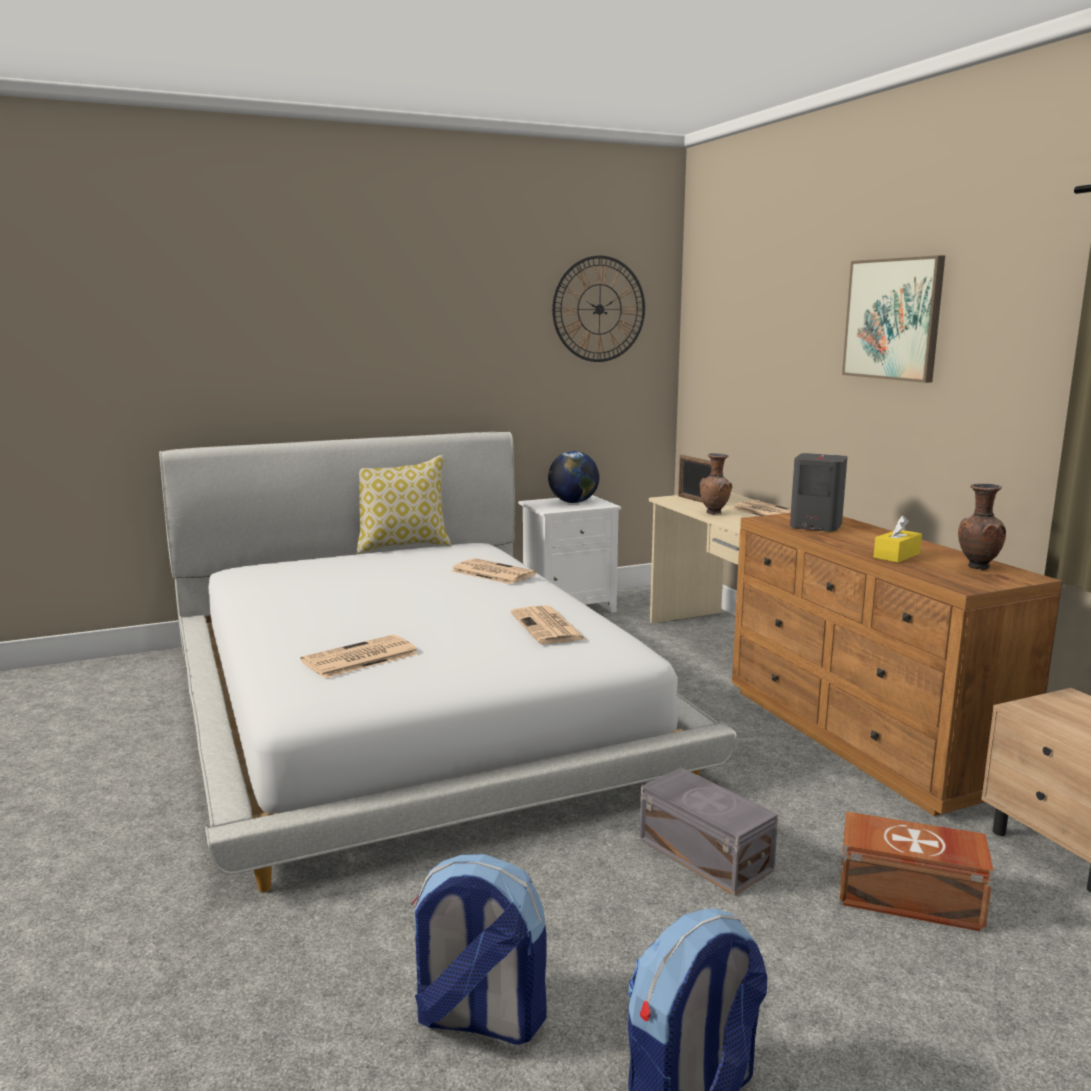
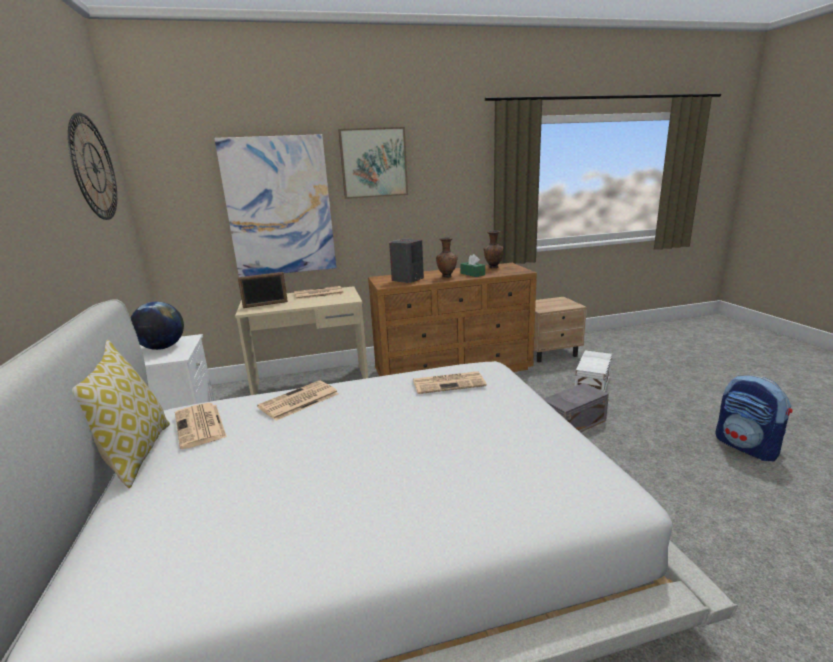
camera: 80 degrees left, 5 degrees up
(359, 658) = (518, 459): newspaper -> newspaper (200, 426)
(478, 1019) = (746, 502): backpack -> none
(715, 513) = (306, 303): brown vase -> brown vase (447, 276)
(780, 375) = (279, 207): none -> picture
(896, 555) = (472, 274): yellow tissue box -> green tissue box
(911, 899) = (593, 385): brown storage box -> white storage box

